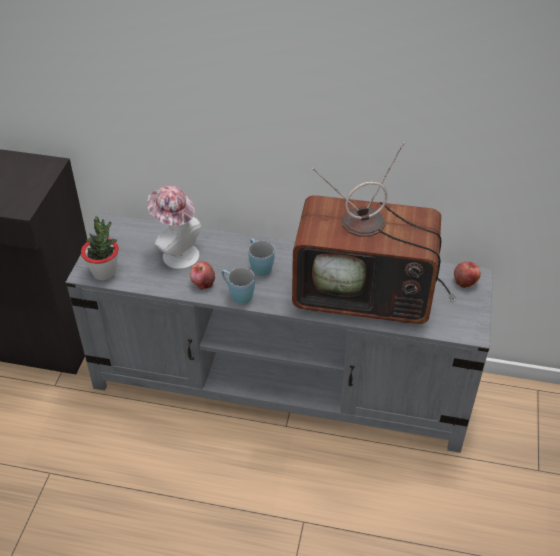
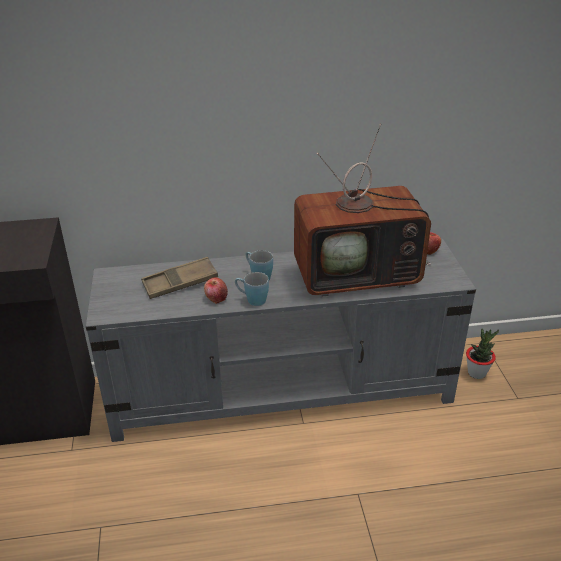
camera: 20 degrees left, 10 degrees down
(104, 272) = (120, 310): potted plant -> potted plant (477, 373)
(177, 254) = (180, 283): hat -> brown tray

